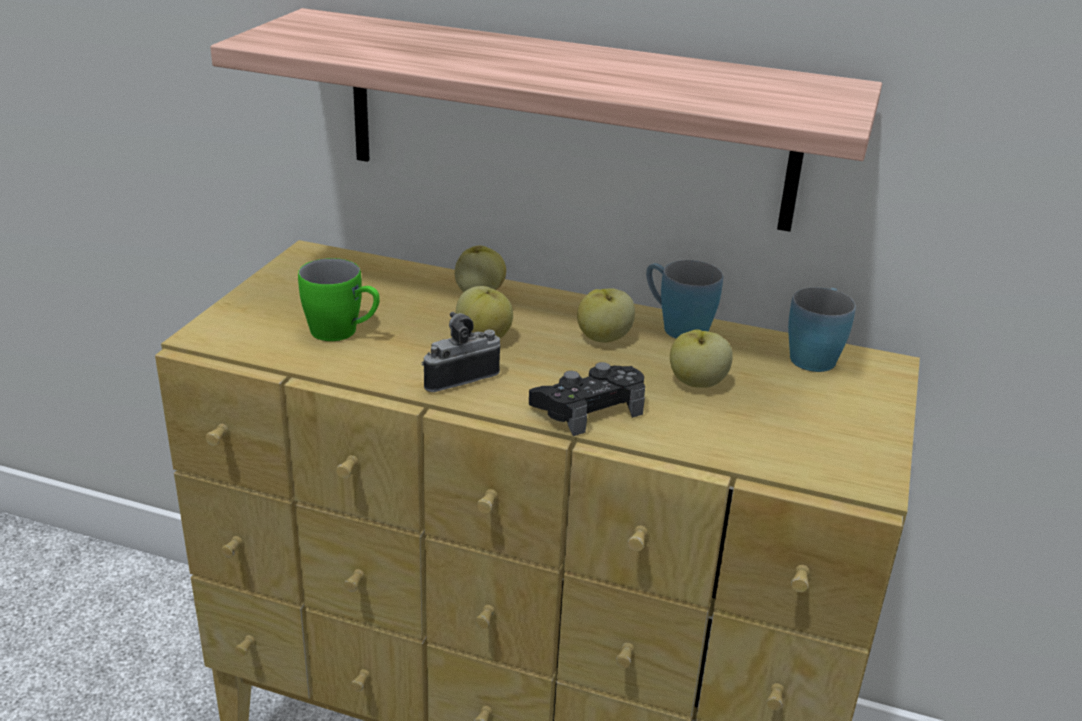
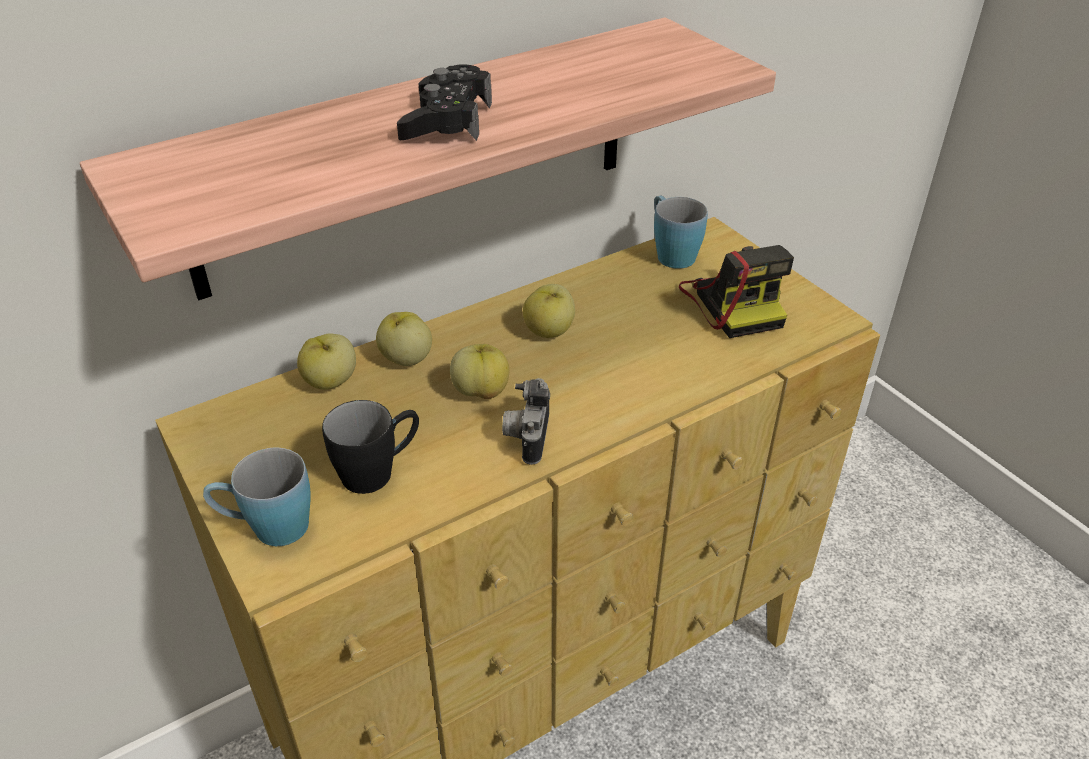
camera: 50 degrees left, 10 degrees up
(343, 333) = (378, 471): green mug -> black mug
(588, 408) = (639, 390): black game controller -> black game controller (447, 120)
(676, 326) = (570, 288): blue mug -> blue mug (267, 528)
(696, 383) = (655, 322): apple -> apple (330, 382)
(795, 414) = (733, 302): none -> camera

